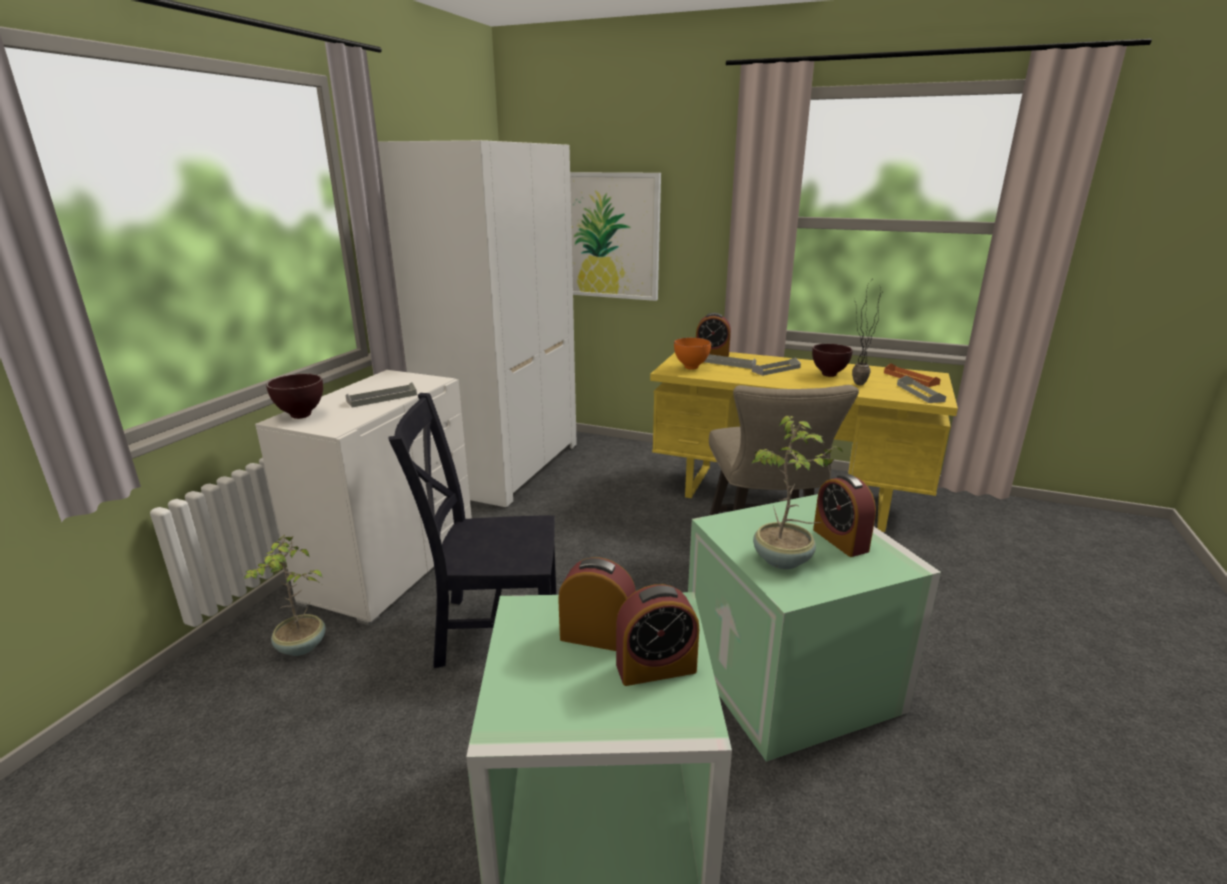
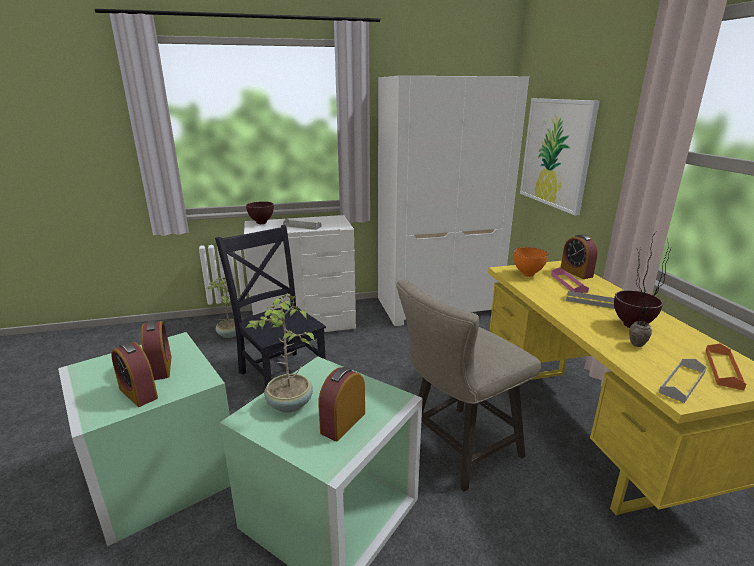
camera: 55 degrees right, 0 degrees up
(729, 363) = (568, 283): grey tray -> pink tray

